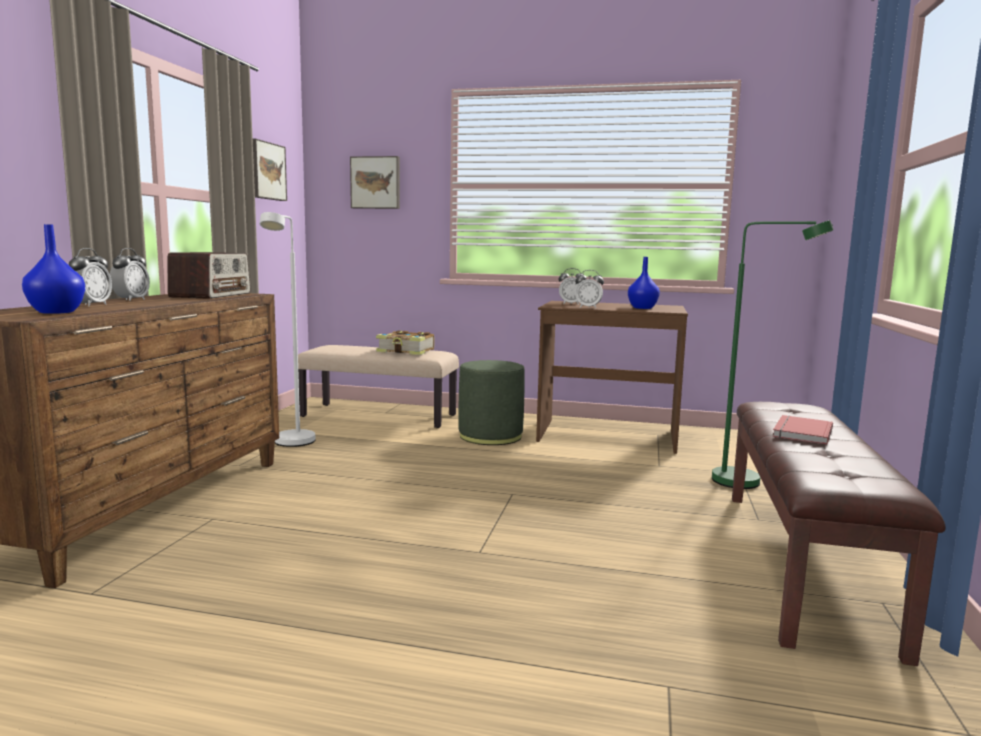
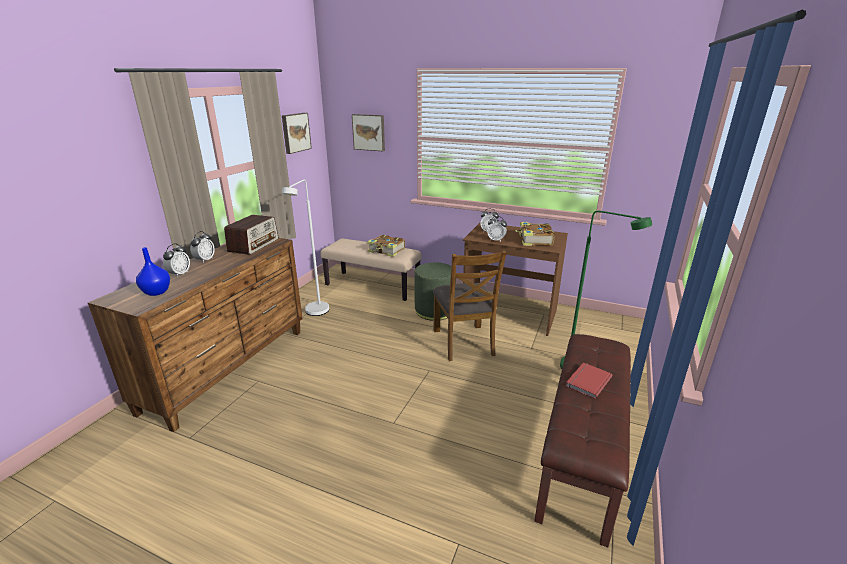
camera: 10 degrees right, 15 degrees up
(553, 464) = (464, 342): none -> brown chair
(643, 308) = (534, 240): blue vase -> book

